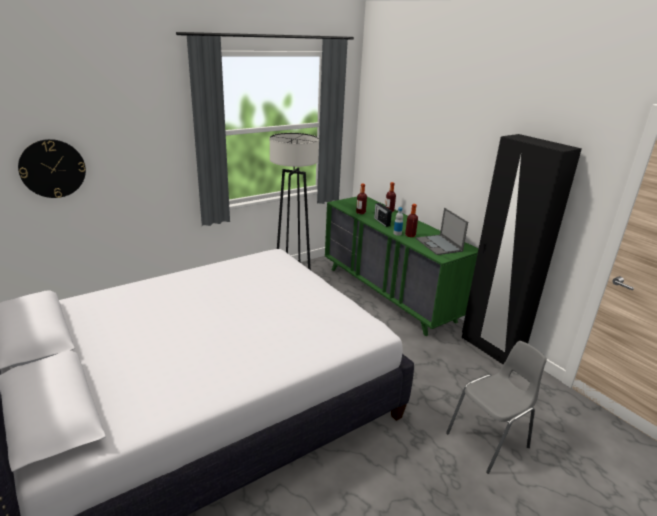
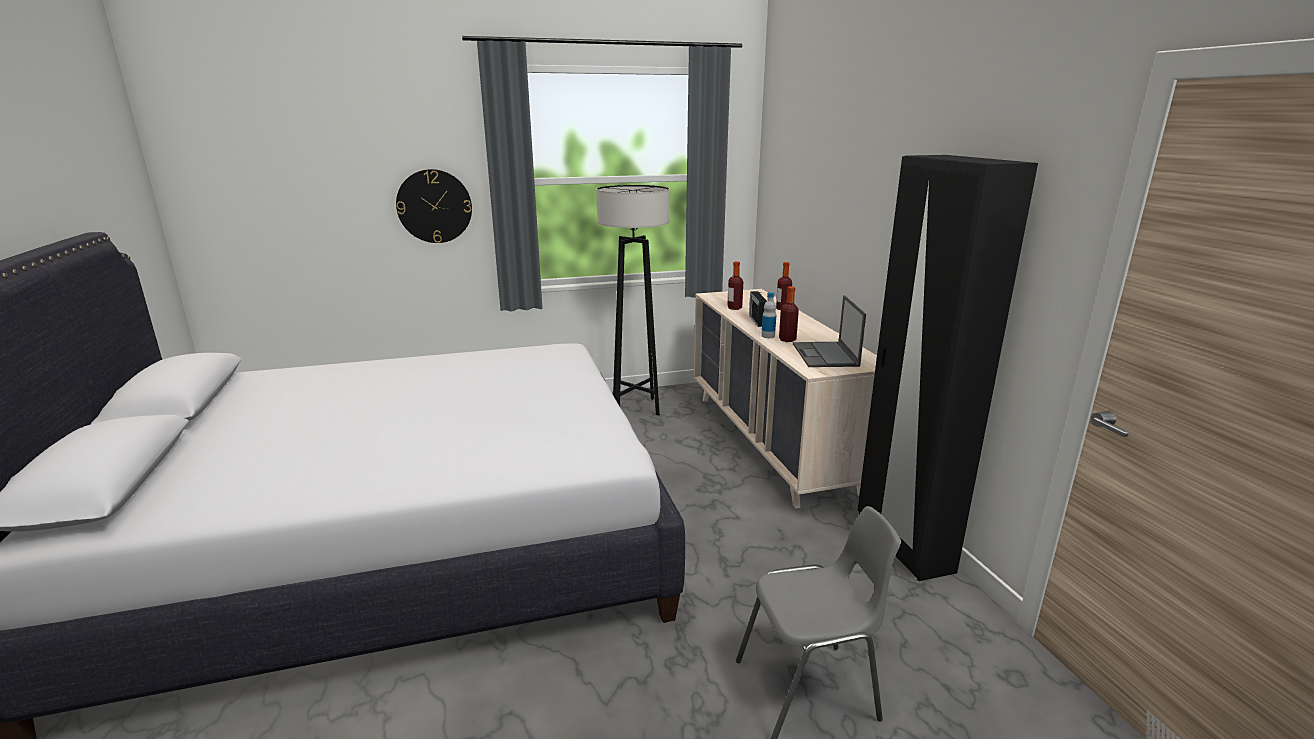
camera: 20 degrees right, 5 degrees down
(52, 168) = (303, 214): wall clock -> wall clock (434, 206)
(389, 294) = (772, 442): green dresser -> beige dresser

